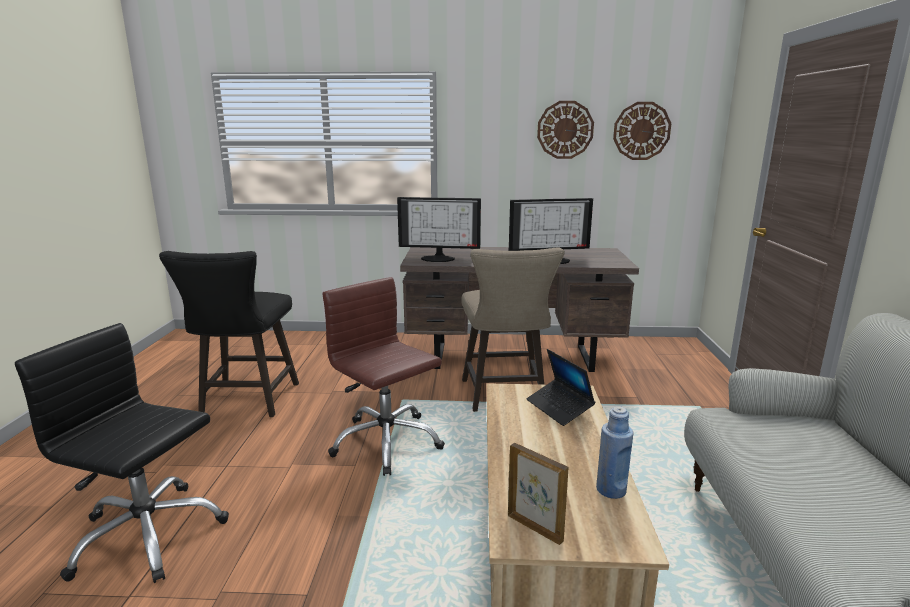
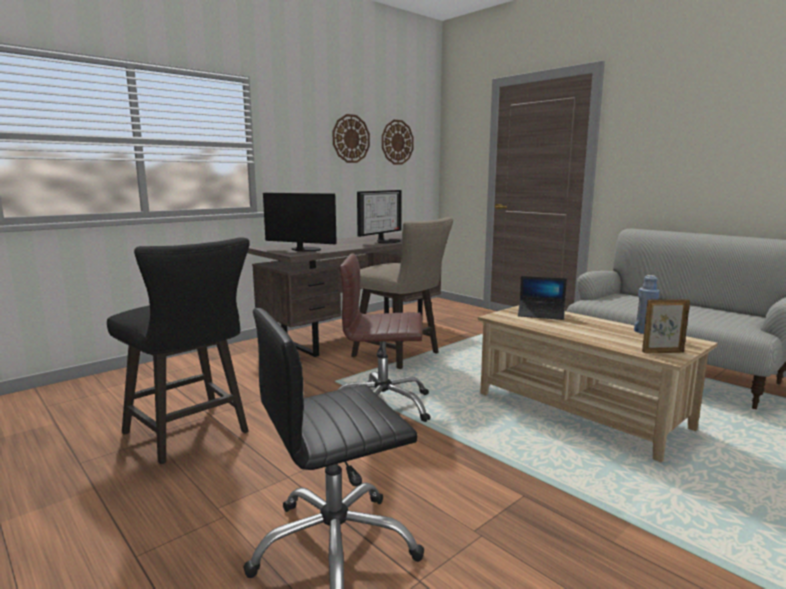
camera: 45 degrees left, 5 degrees down
(438, 258) = (304, 250): monitor -> monitor turned 120 degrees counterclockwise

